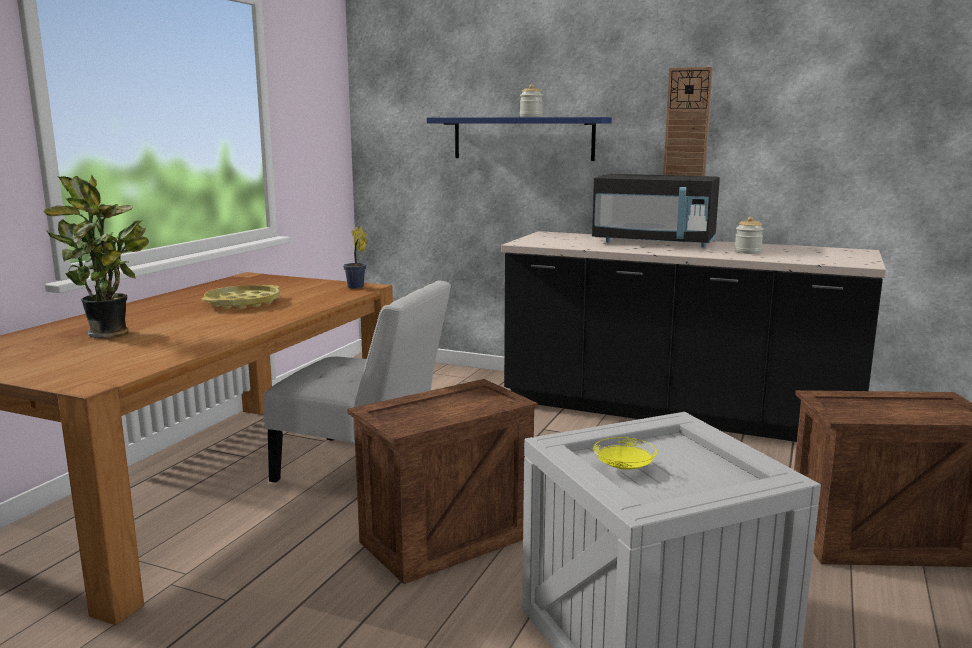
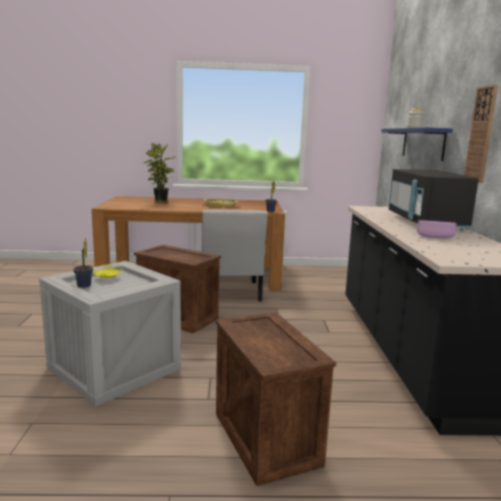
camera: 65 degrees right, 0 degrees up
(674, 492) = (84, 286): none -> potted plant
(747, 252) = (435, 237): jar -> purple bowl

